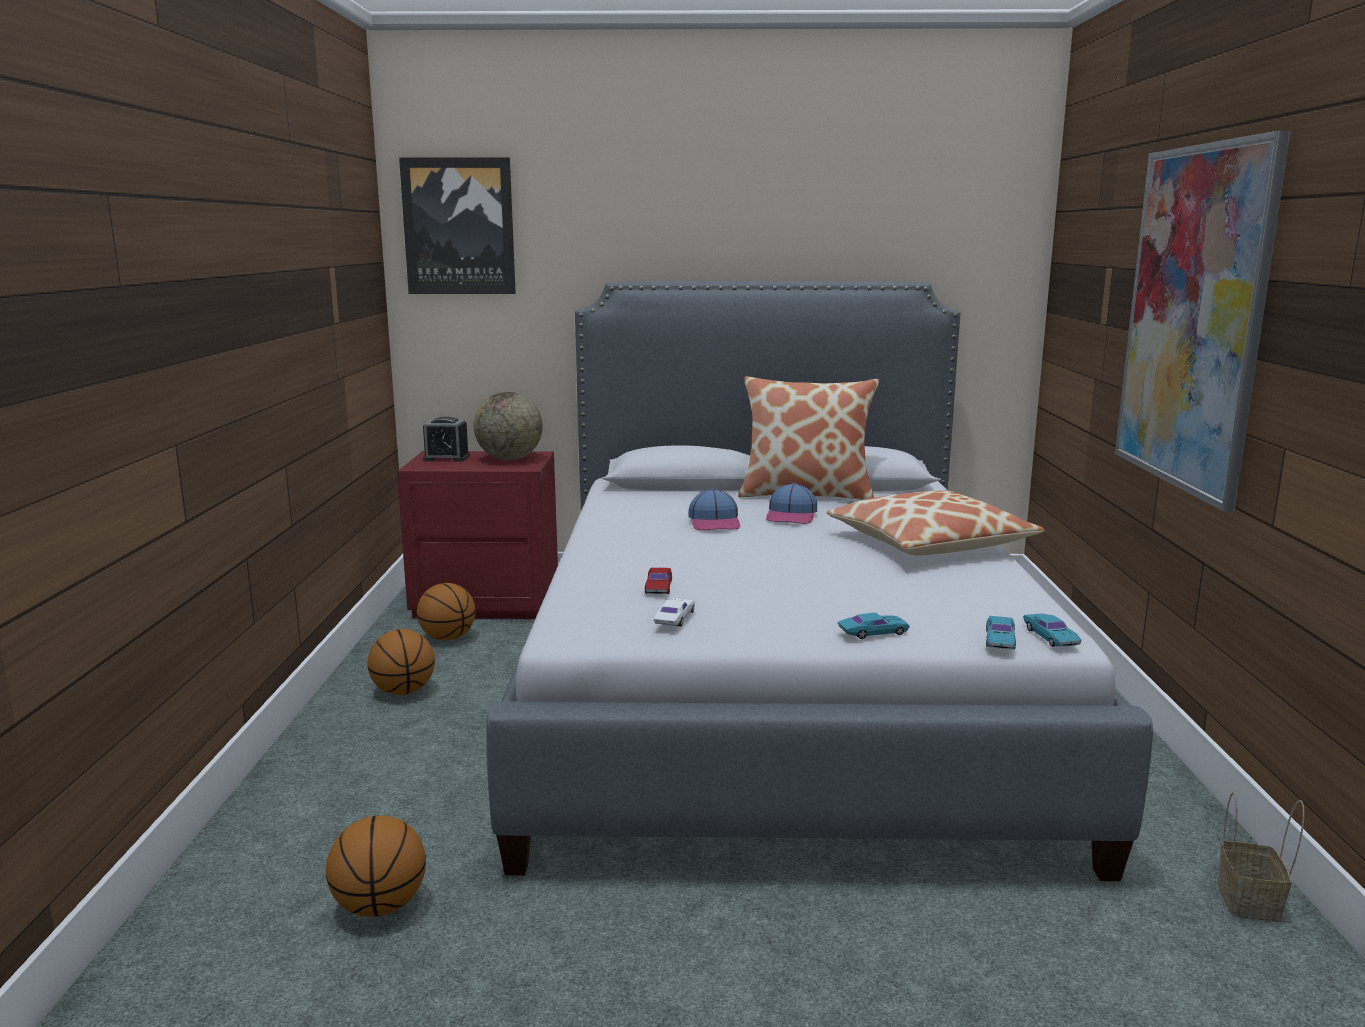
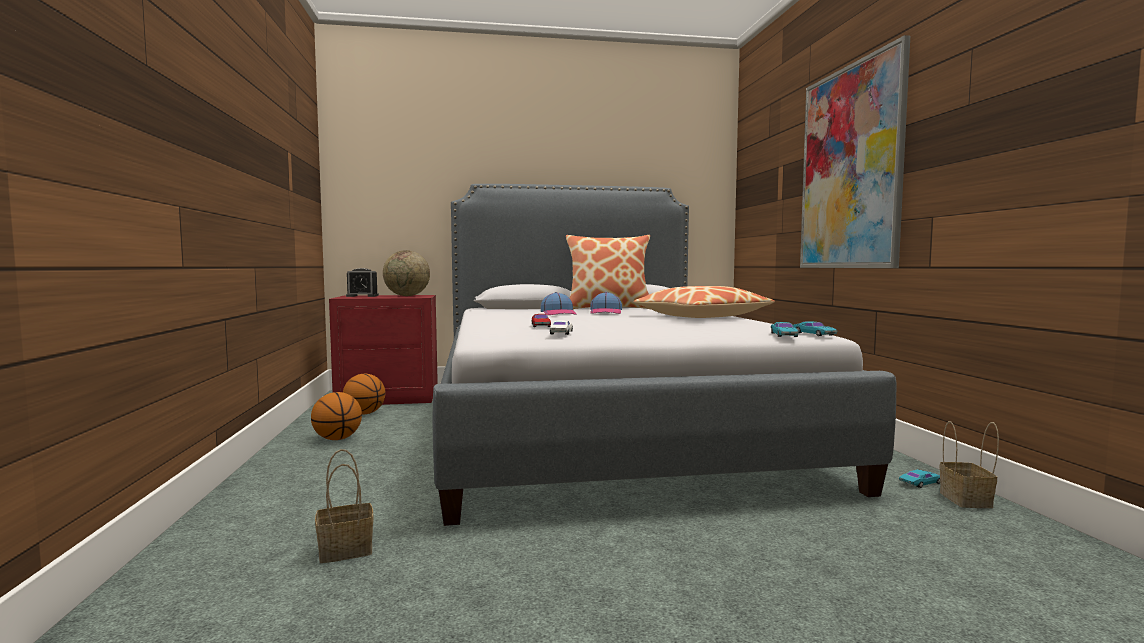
camera: 10 degrees left, 10 degrees down
(379, 907) = (343, 551): basketball -> basket
(459, 226) = (373, 148): picture -> none
(873, 632) = (700, 334): turquoise toy car -> turquoise toy car (920, 483)

